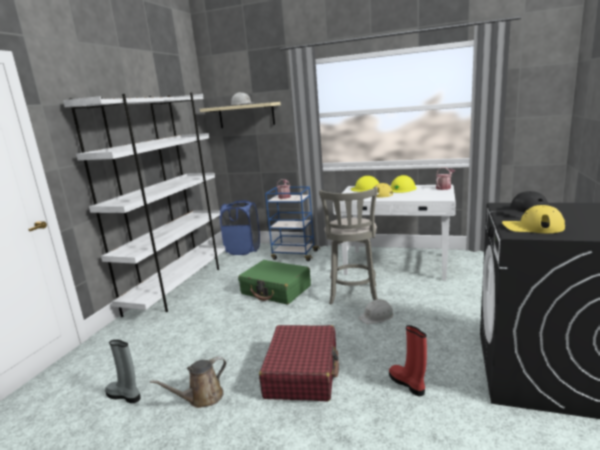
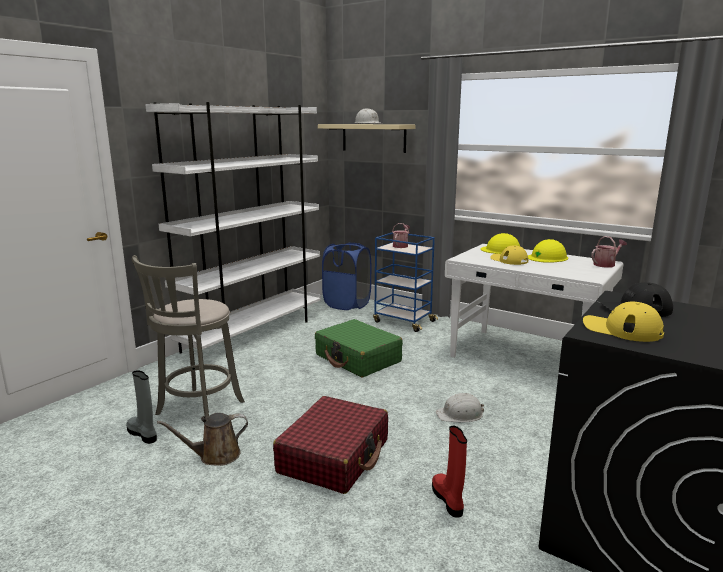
camera: 15 degrees right, 0 degrees up
(353, 296) = (446, 384): grey stool -> grey stool (197, 410)

